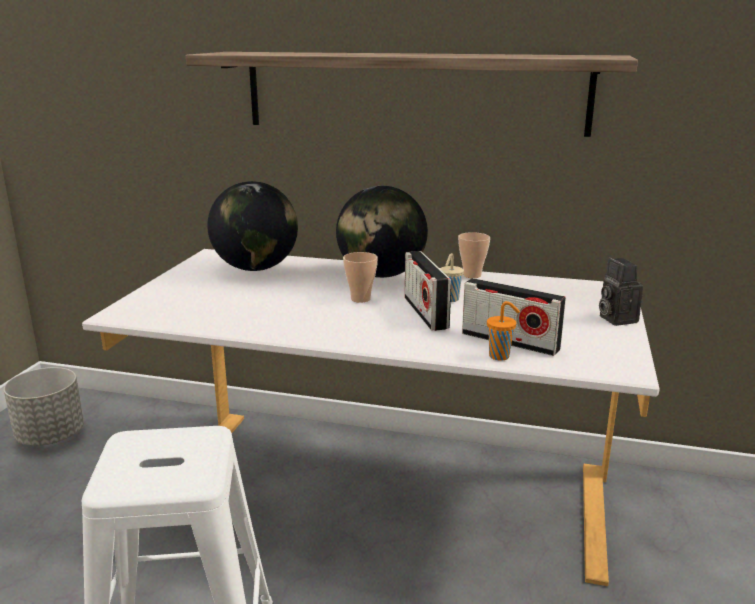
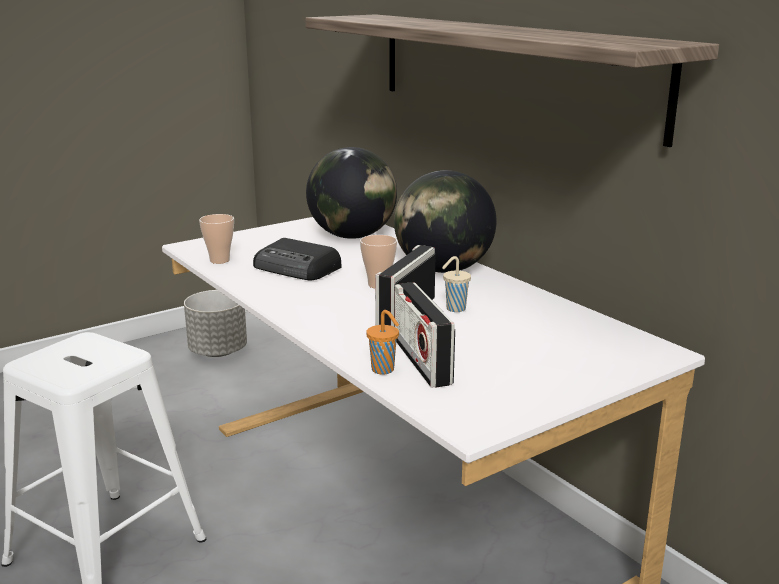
camera: 40 degrees right, 0 degrees up
(267, 305) = (297, 268): none -> radio
(472, 275) = (530, 293): cup -> cup (219, 260)
(615, 318) = (583, 379): camera -> none

